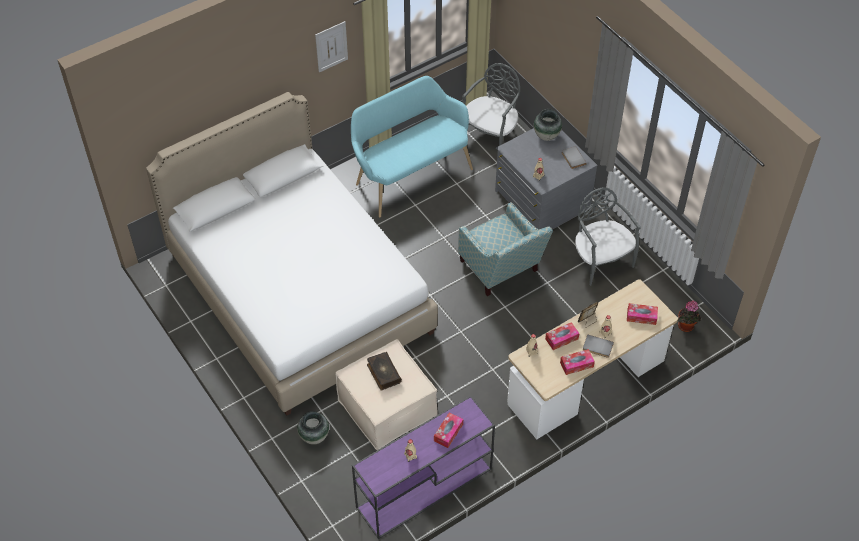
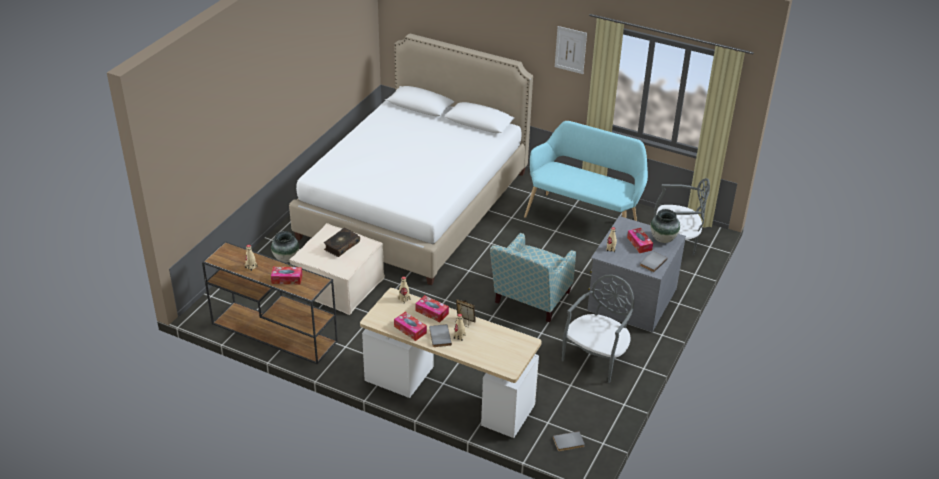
camera: 60 degrees right, 15 degrees down
(423, 489) = (273, 332): purple console table -> brown console table
(641, 316) = (497, 354): tissue box -> tissue box (639, 244)
(686, 327) = (569, 443): potted plant -> grey book

